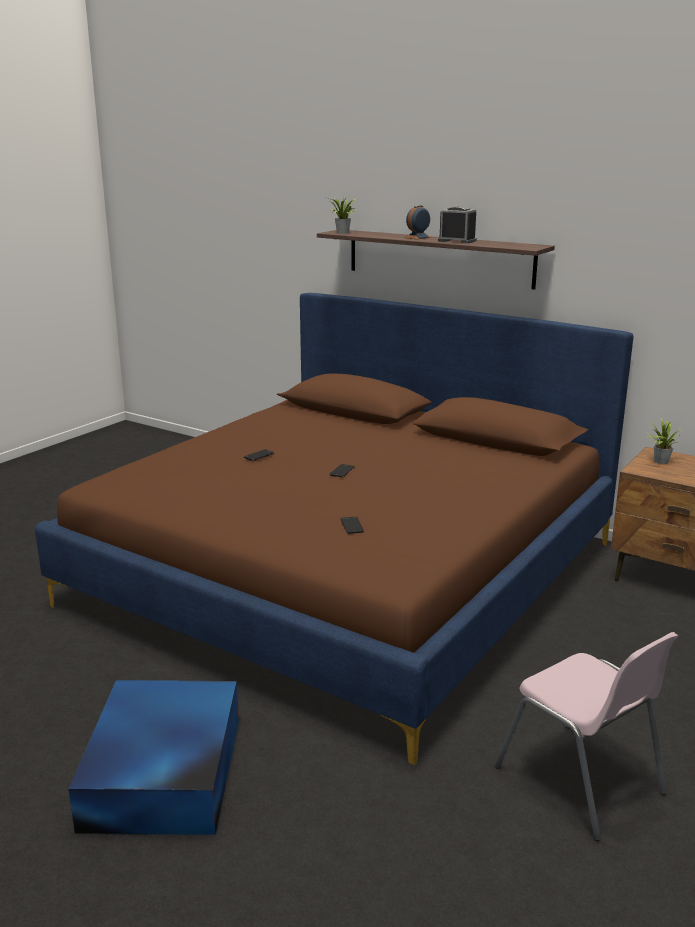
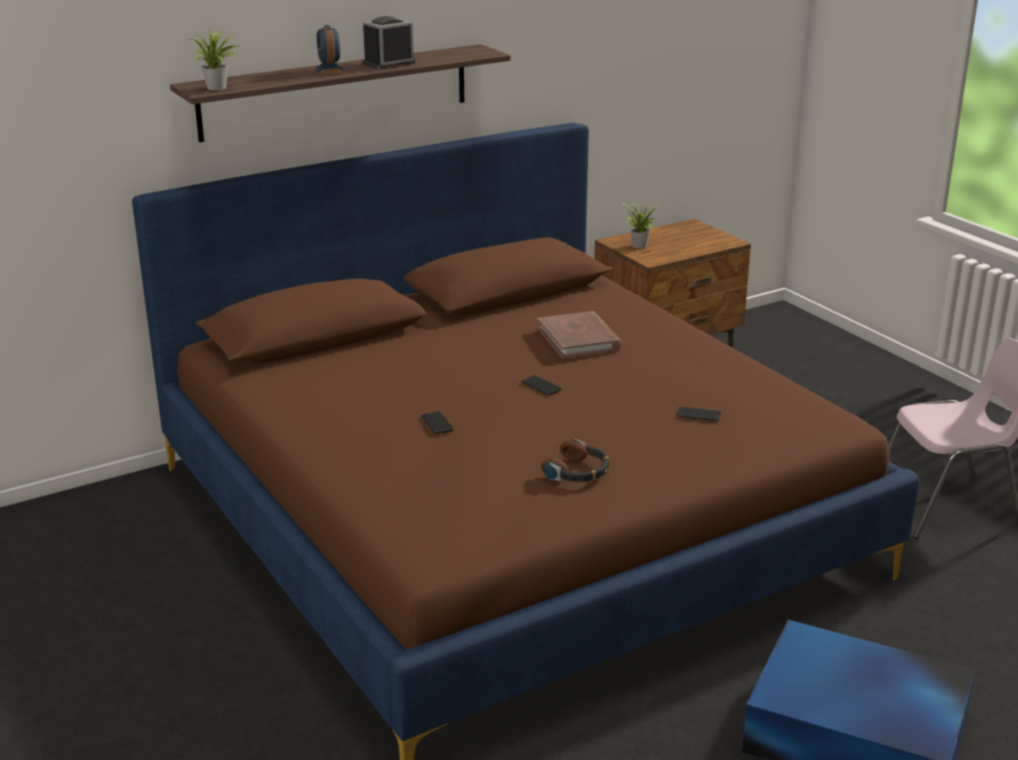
camera: 65 degrees left, 5 degrees up
(225, 502) = (578, 471): none -> headphones
(435, 469) = (579, 339): none -> brown book

